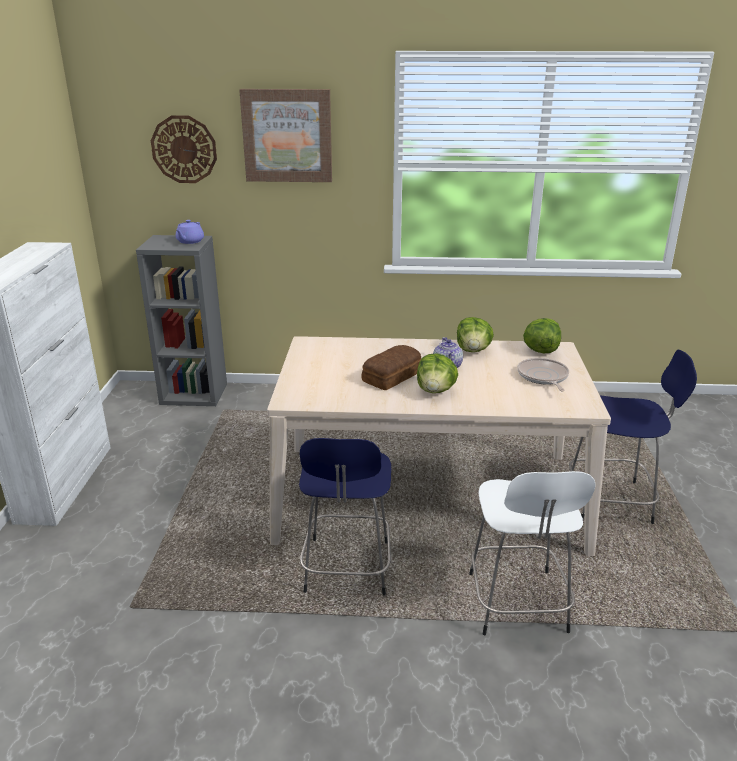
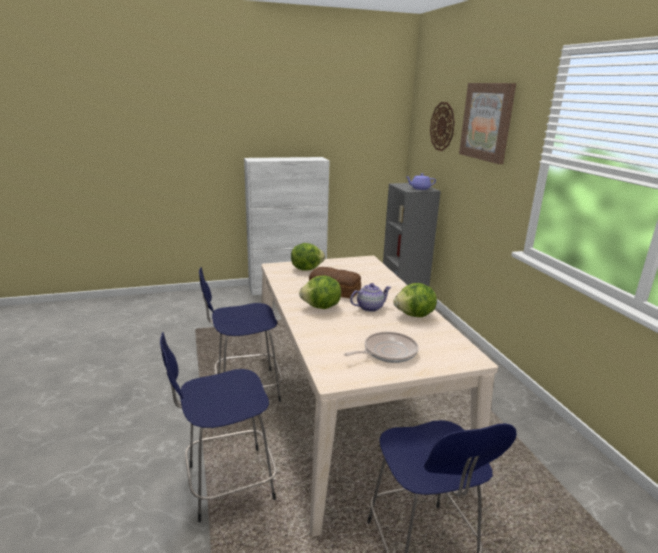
camera: 70 degrees right, 5 degrees down
(517, 605) = (227, 483): white stool -> blue stool
(540, 350) = (451, 348): lettuce -> lettuce (306, 268)

